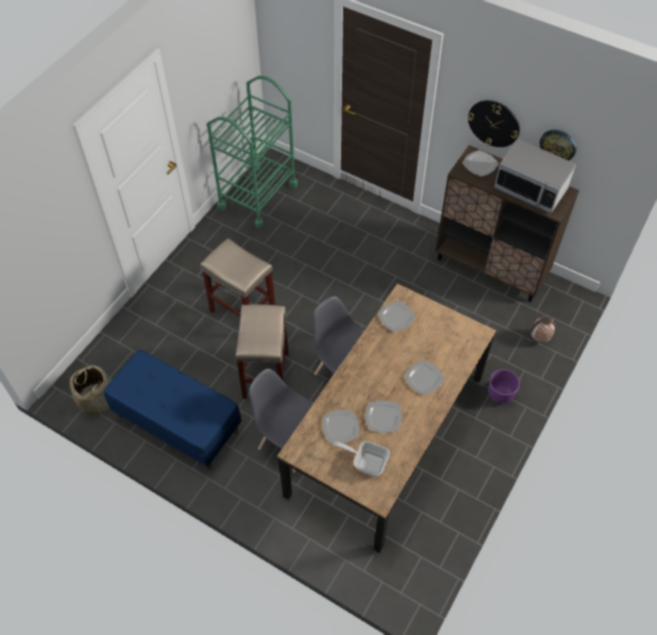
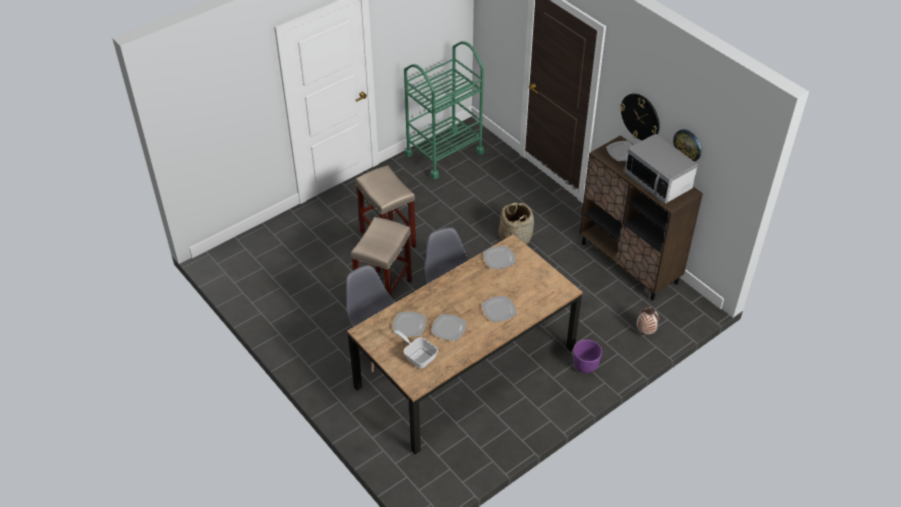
camera: 20 degrees right, 10 degrees down
(97, 399) = (237, 271): basket -> basket (515, 236)
(177, 423) = (293, 308): blue bench -> none

